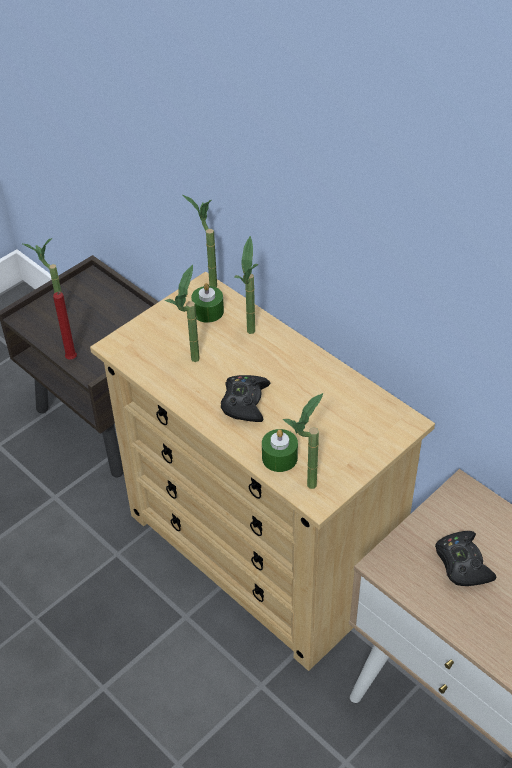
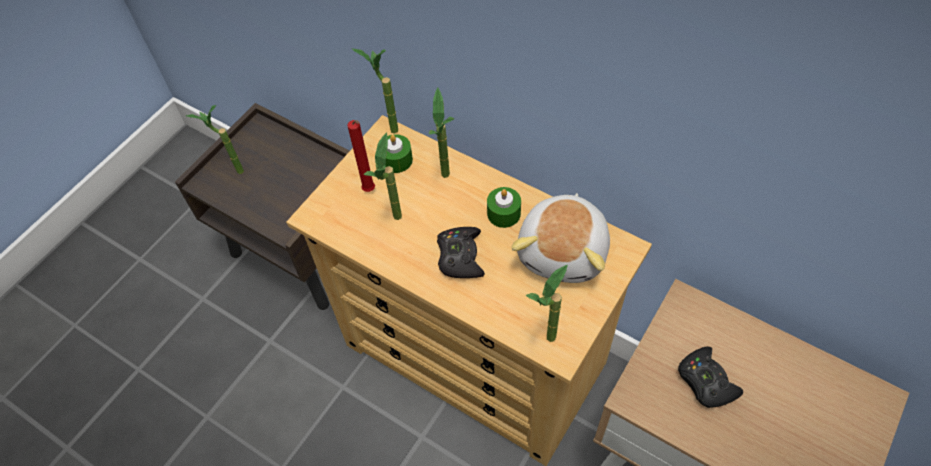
camera: 10 degrees left, 10 degrees up
(72, 360) = (262, 220): red candle -> red candle (370, 191)
(279, 457) = (511, 312): green candle -> green candle (503, 213)
(347, 415) = (564, 251): none -> plush toy

